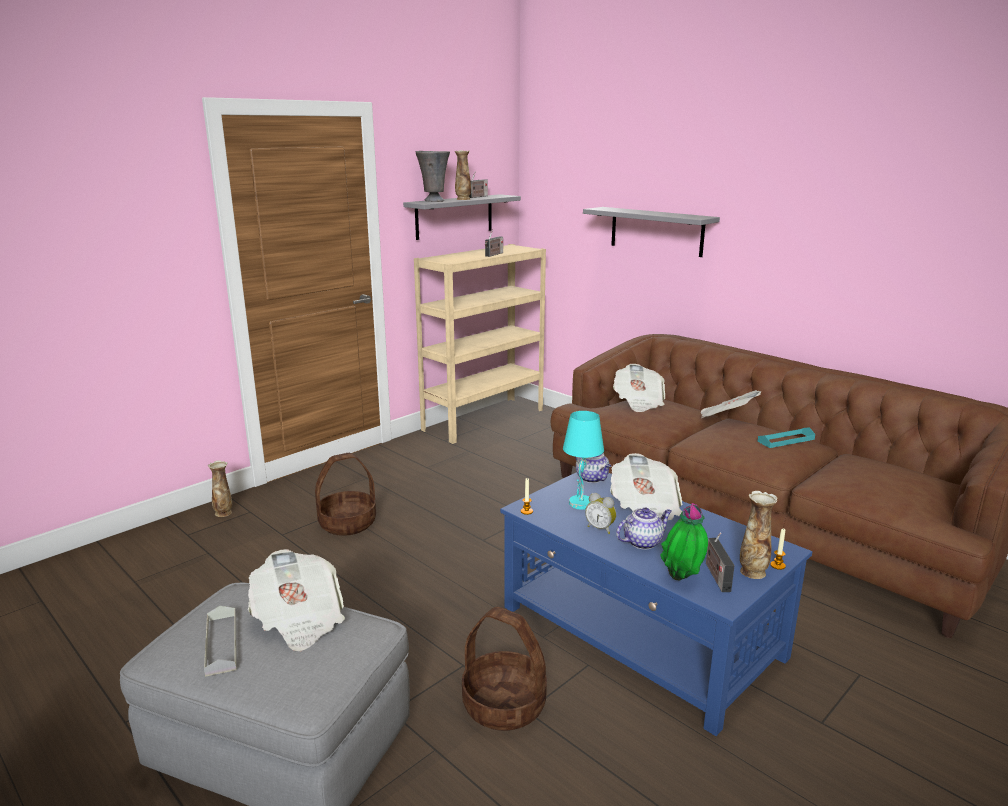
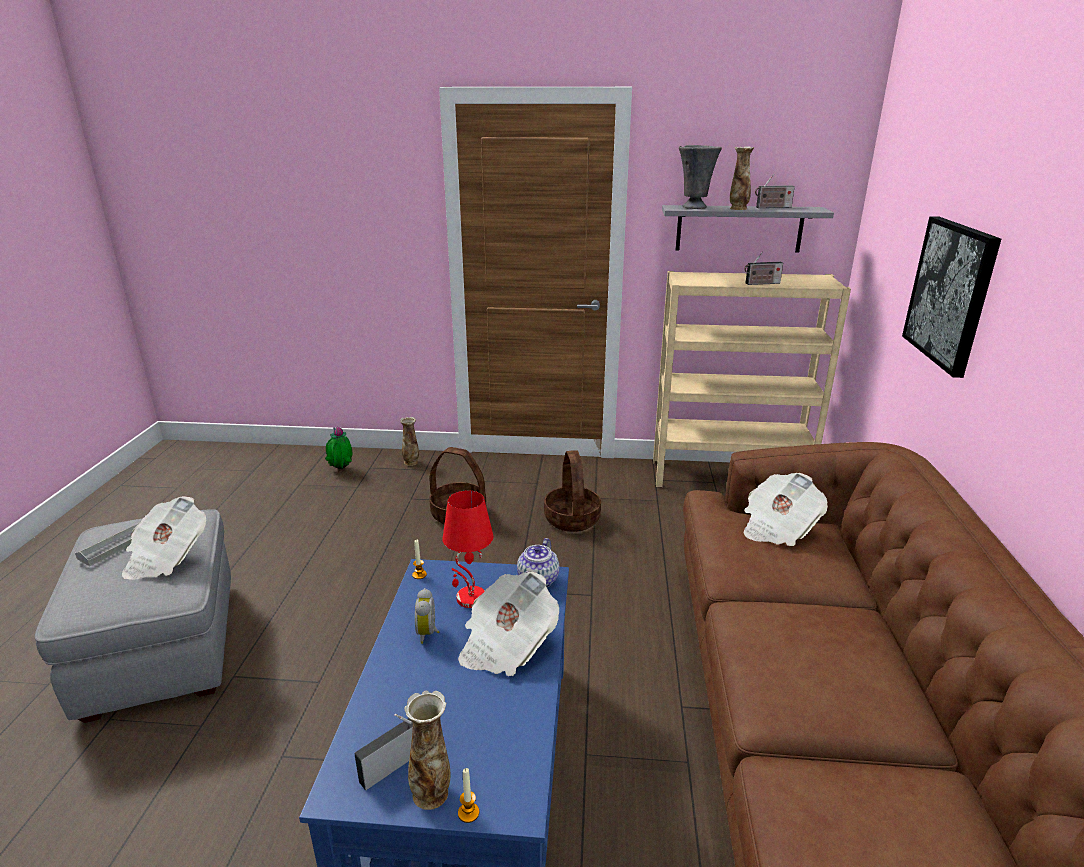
camera: 50 degrees right, 5 degrees up
(505, 705) = (281, 736): basket -> basket (572, 519)
(581, 504) = (470, 599): turquoise table lamp -> red table lamp
(643, 542) = (426, 674): teapot -> none
(656, 231) = (950, 293): grey shelf -> picture
(682, 580) = (363, 738): potted plant -> potted plant (341, 470)
(726, 418) = (860, 609): newspaper -> none
(786, 440) = (857, 687): turquoise tray -> none

